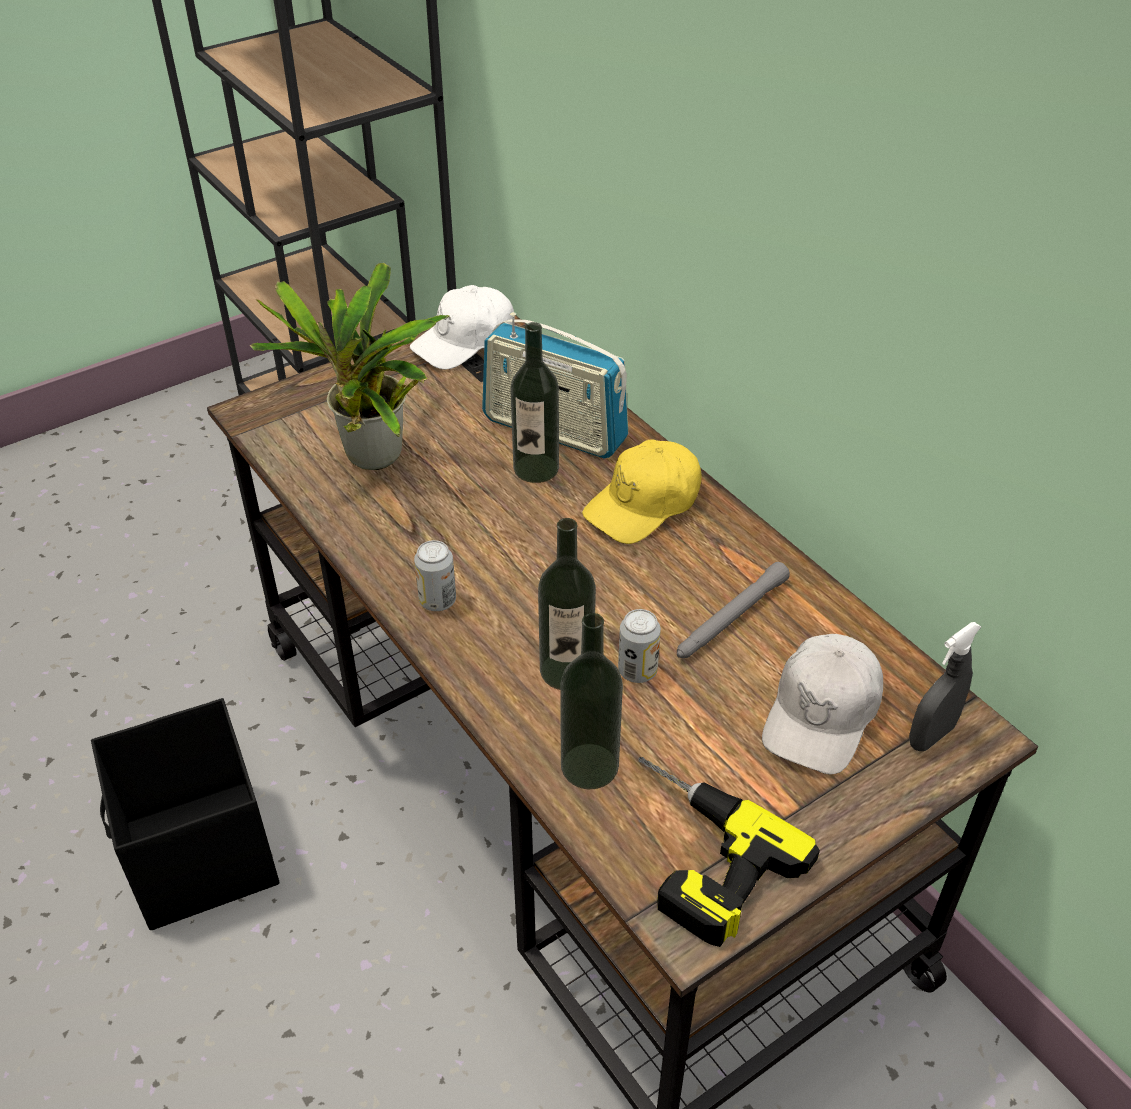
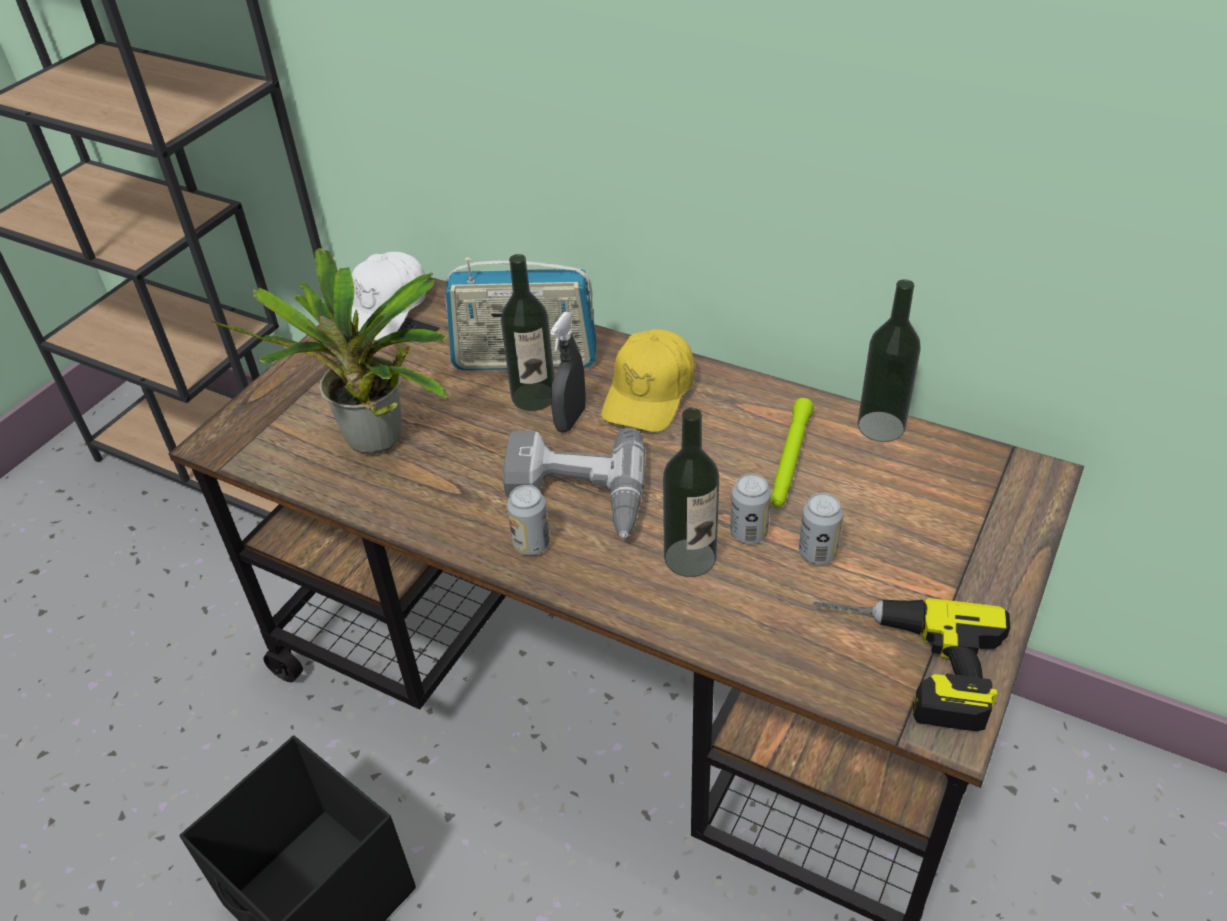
camera: 25 degrees left, 0 degrees up
(506, 574) = (575, 496): none -> power drill
(589, 766) = (770, 630): bottle -> bottle (881, 426)
(688, 716) = (817, 553): none -> can
(730, 619) = (790, 460): grey flashlight -> green flashlight
(822, 715) = (917, 508): white cap -> none
(931, 736) = (1007, 490): grey spray bottle -> grey spray bottle (570, 419)

